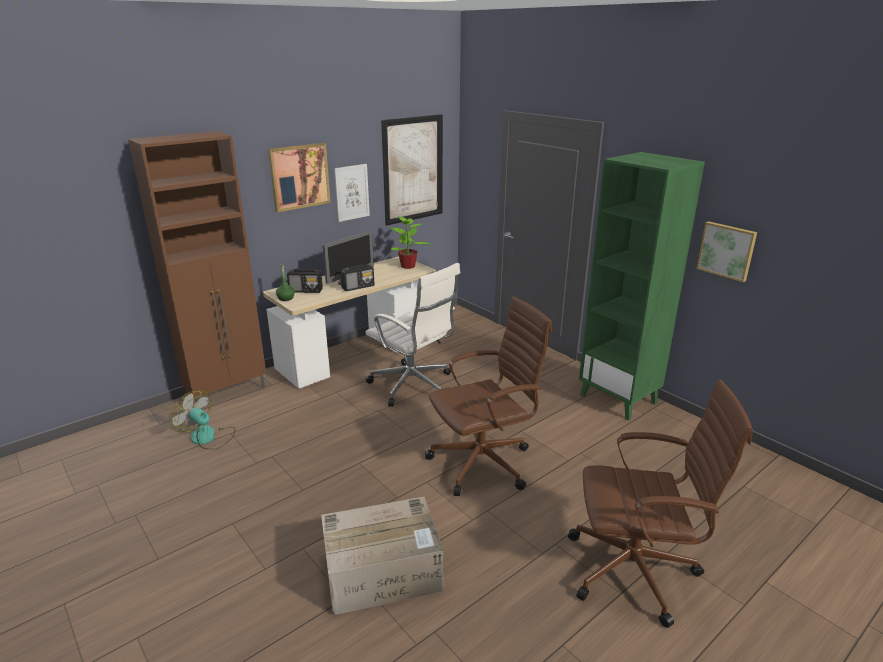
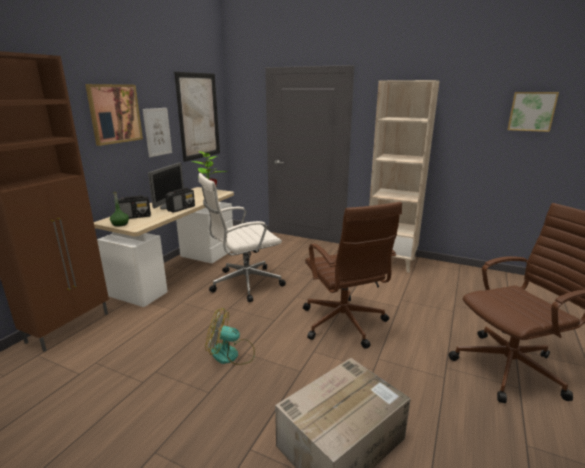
camera: 25 degrees left, 5 degrees down
(208, 438) = (72, 374): fan -> fan (231, 354)
(413, 386) = (244, 283): white office chair -> white office chair turned 135 degrees clockwise
(484, 462) = (344, 324): brown office chair -> brown office chair turned 120 degrees clockwise
(619, 399) = (391, 261): green bookcase -> beige bookcase
(727, 250) = (458, 141): picture -> picture (531, 111)

